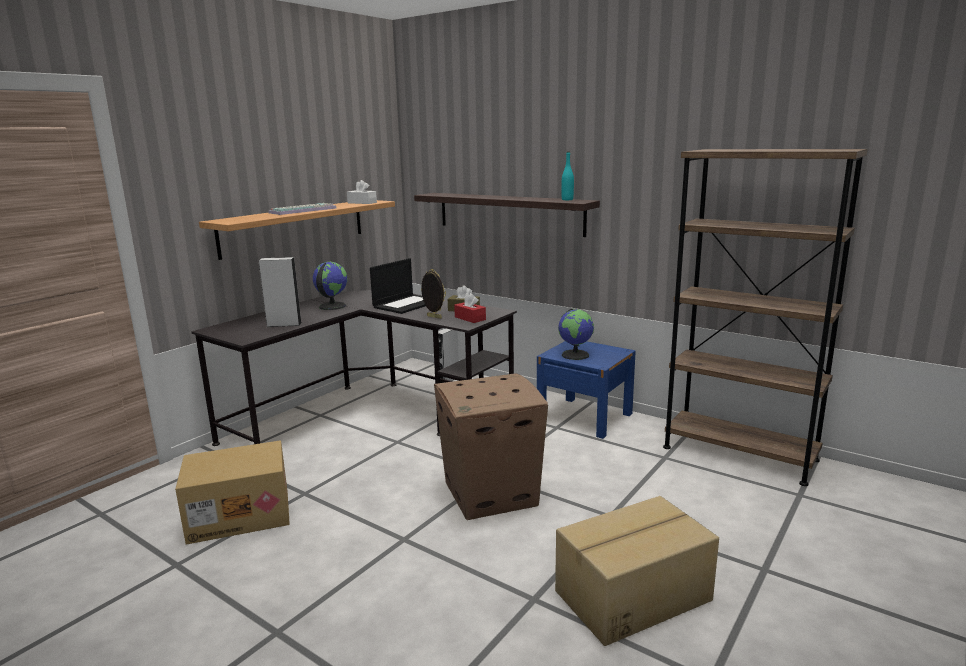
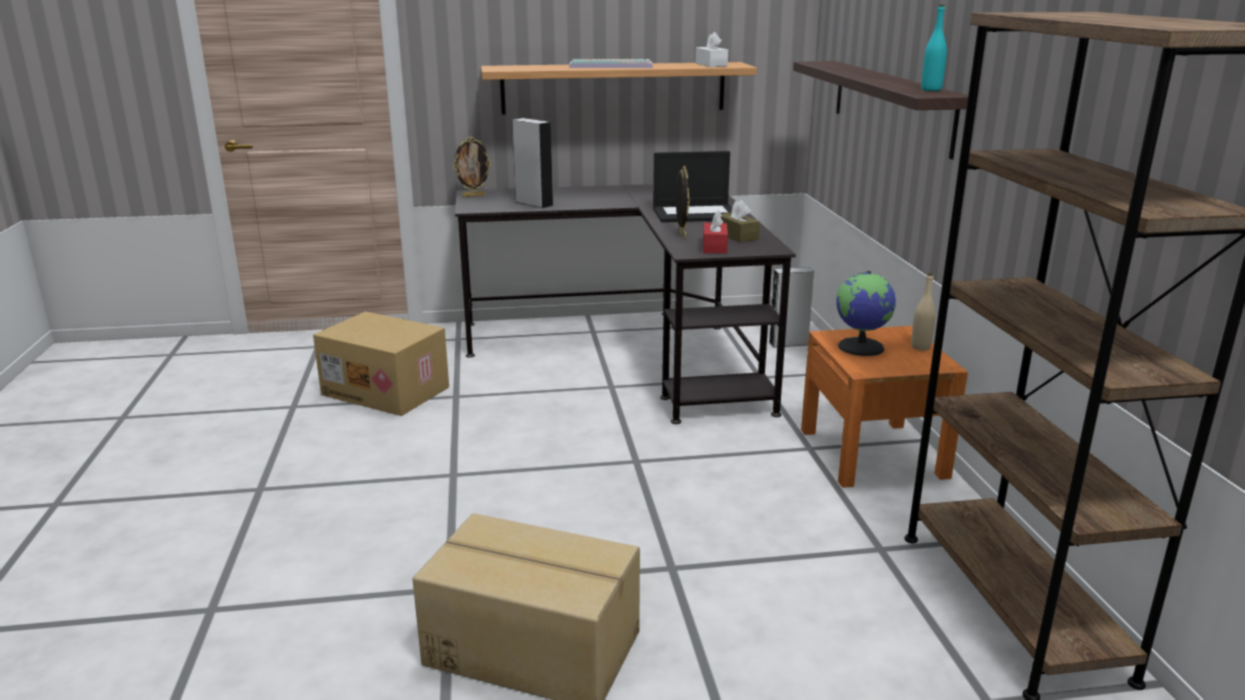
camera: 45 degrees right, 5 degrees up
(219, 331) = (473, 196): none -> picture frame
(332, 306) = (621, 197): globe -> none
(492, 493) = (600, 478): cardboard box -> none
(584, 417) = (872, 453): blue nightstand -> orange nightstand
(596, 346) = (920, 347): none -> beige bottle

